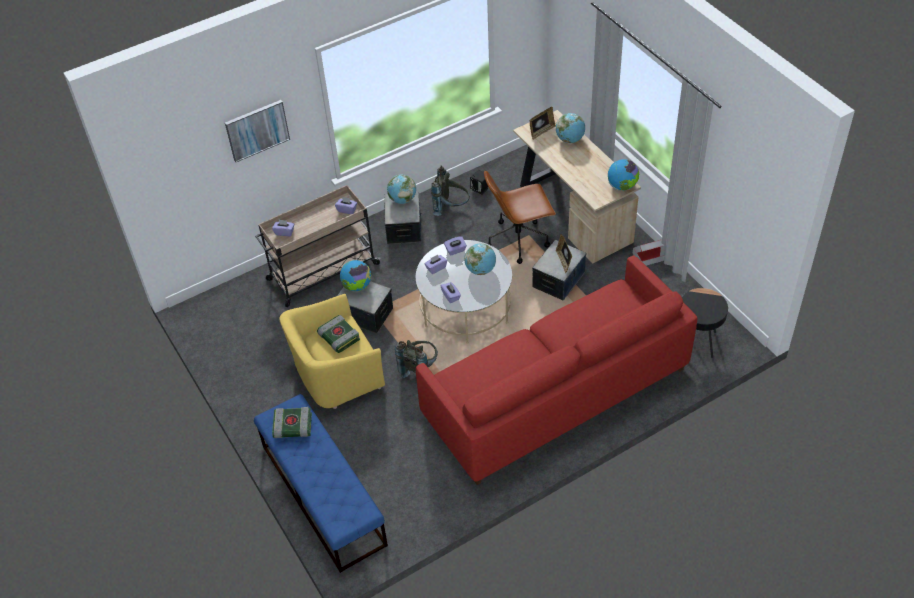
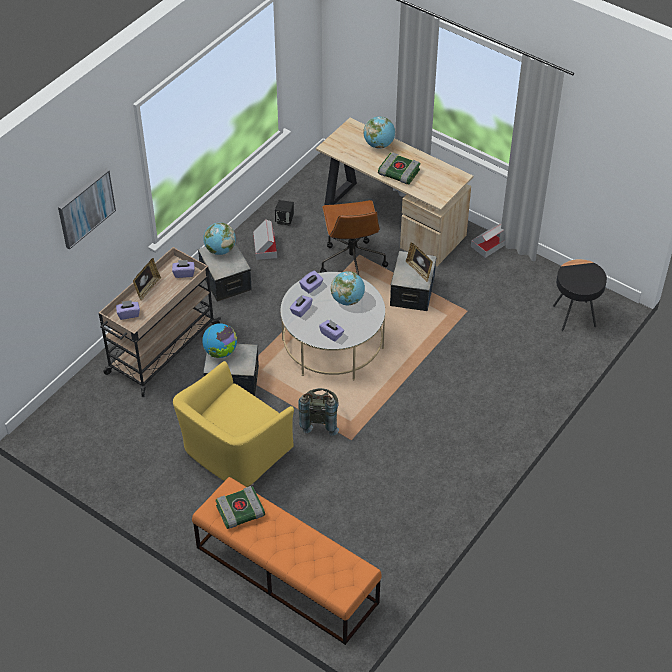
camera: 25 degrees left, 0 degrees up
(323, 494) = (286, 574): blue bench -> orange bench
(338, 337) = (234, 408): book -> book (398, 173)
(451, 208) = (265, 247): grey backpack -> cardboard box
(519, 240) = (351, 262): brown office chair -> brown office chair turned 60 degrees counterclockwise
(541, 131) = (346, 143): picture frame -> picture frame (147, 288)
(555, 393) = (466, 404): red sofa -> none
(622, 186) = (455, 179): globe -> none

